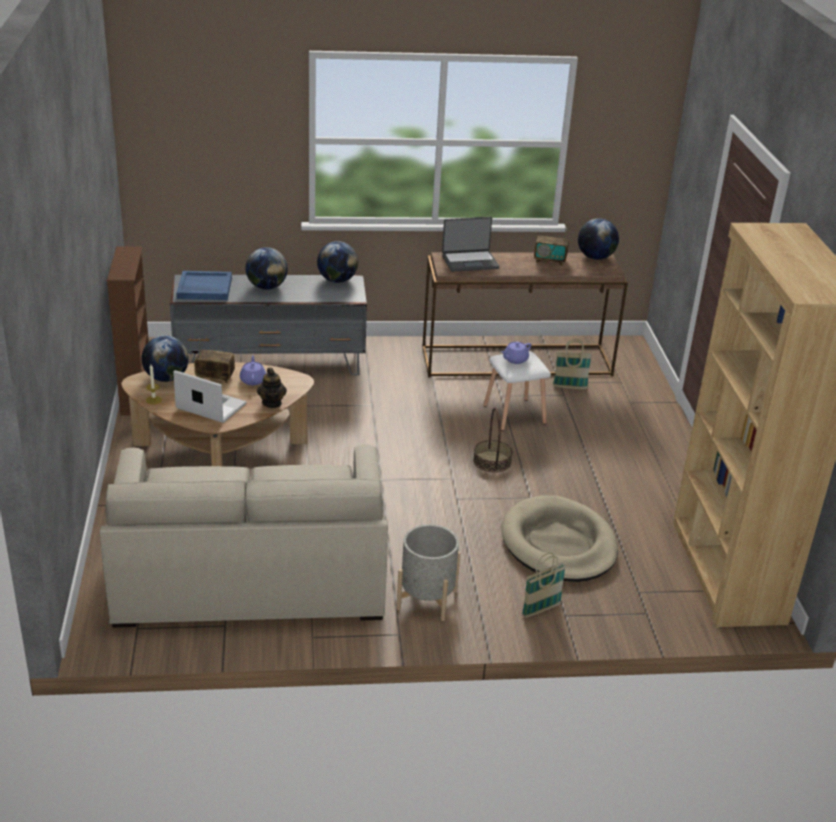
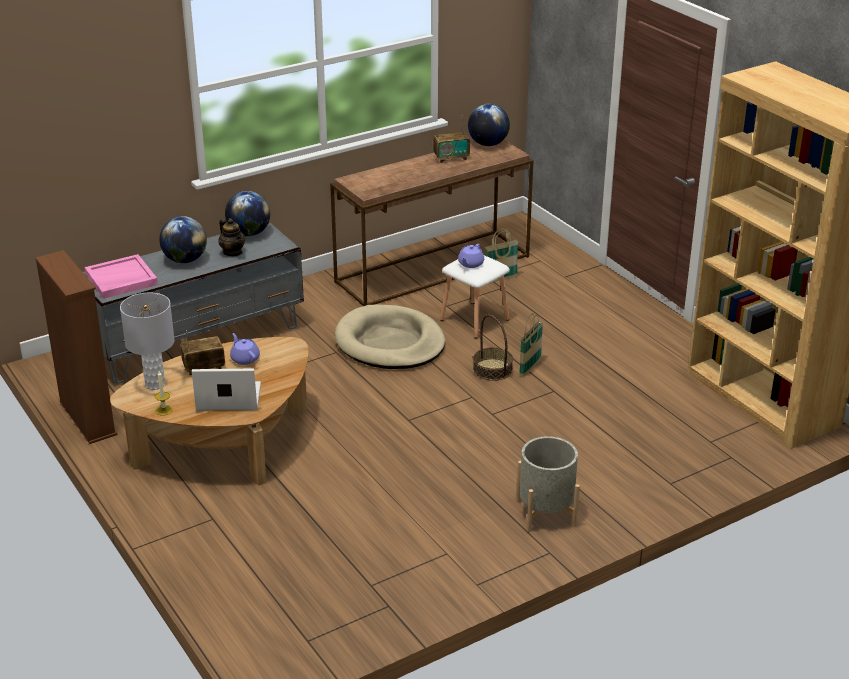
camera: 25 degrees left, 0 degrees up
(166, 378) = (154, 384): globe -> grey table lamp
(204, 288) = (121, 279): blue tray -> pink tray
(249, 572) = (365, 549): beige sofa -> none
(272, 403) = (286, 375): teapot -> teapot (233, 252)
(470, 261) = (380, 178): laptop -> none
(541, 610) = (647, 486): basket -> basket (530, 367)
(558, 544) = (612, 424): beige dog bed -> beige dog bed (390, 343)

